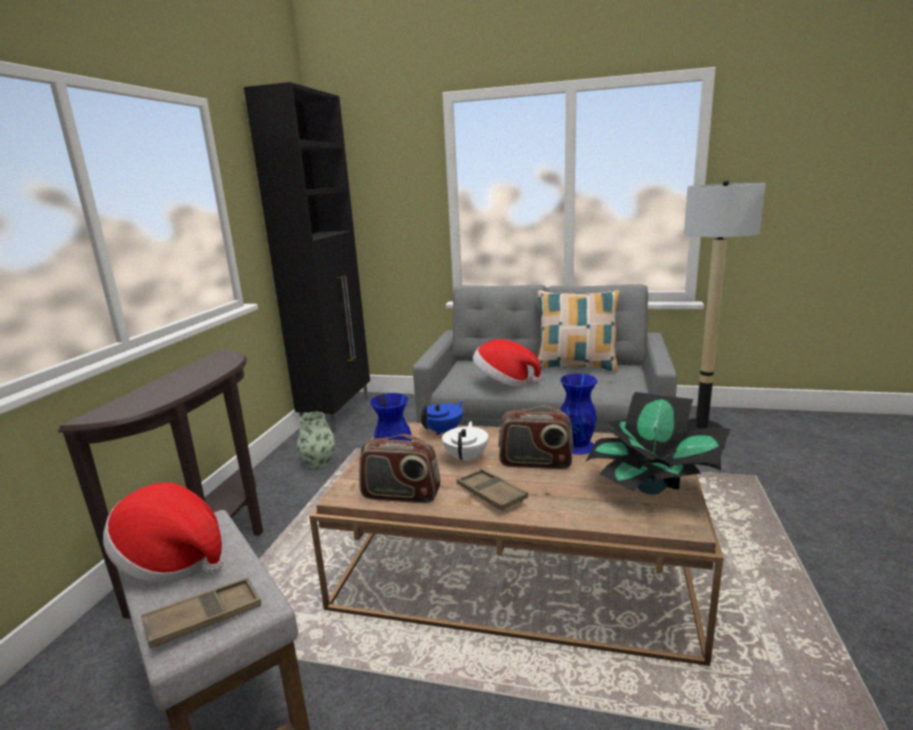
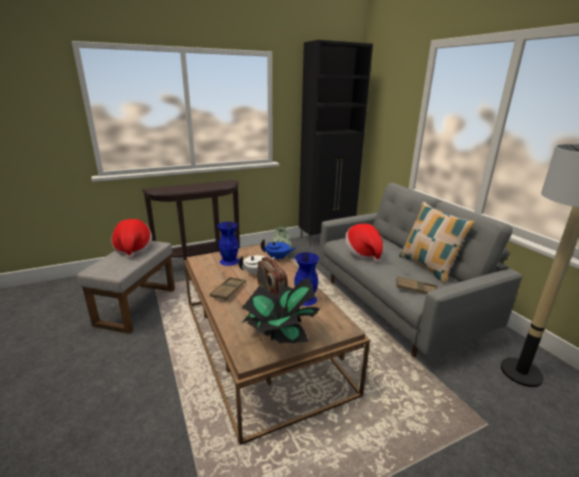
camera: 50 degrees right, 5 degrees up
(204, 617) = (106, 268): brown tray -> brown tray (416, 289)
(401, 495) = (208, 270): radio -> none

